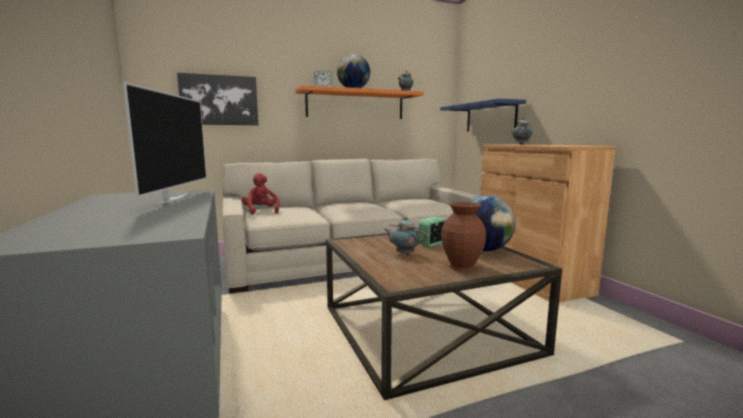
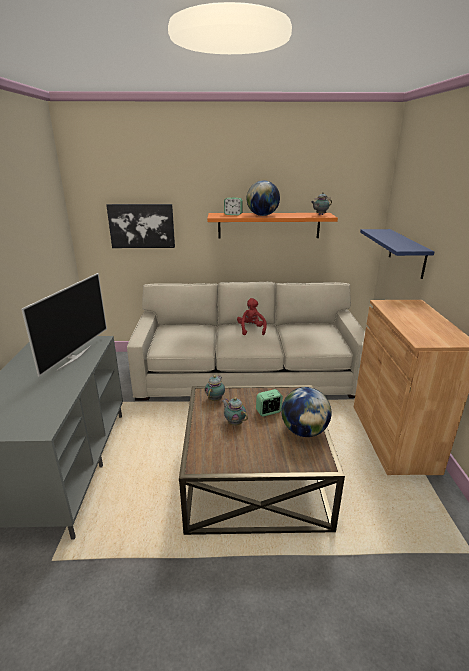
camera: 20 degrees right, 15 degrees up
(261, 211) = (166, 333): red plush toy -> red plush toy (251, 329)
(462, 266) = (264, 453): brown vase -> none
(521, 144) = (408, 308): teapot -> teapot (215, 399)

